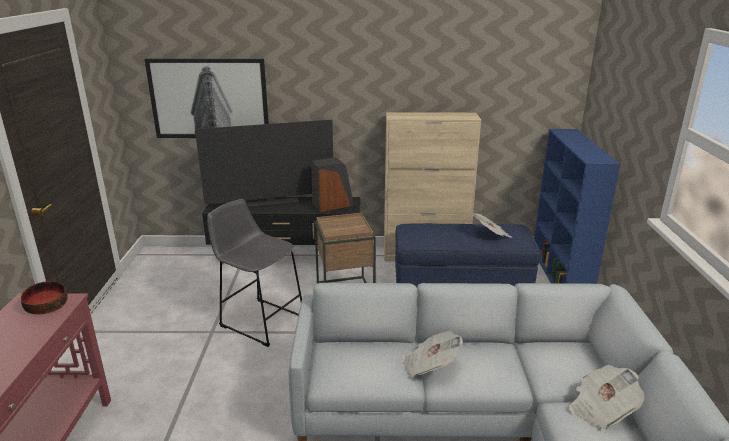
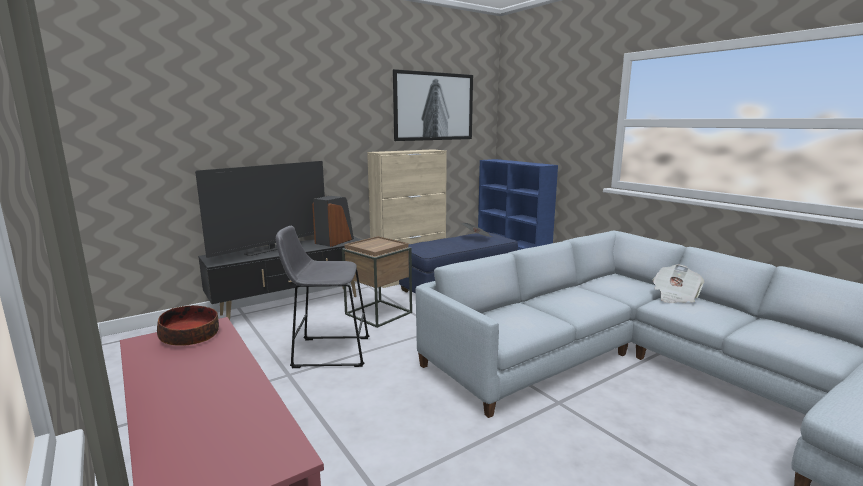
camera: 35 degrees left, 10 degrees down
(209, 99) = (191, 145): picture -> picture (434, 106)
(429, 365) = (555, 308): newspaper -> none

